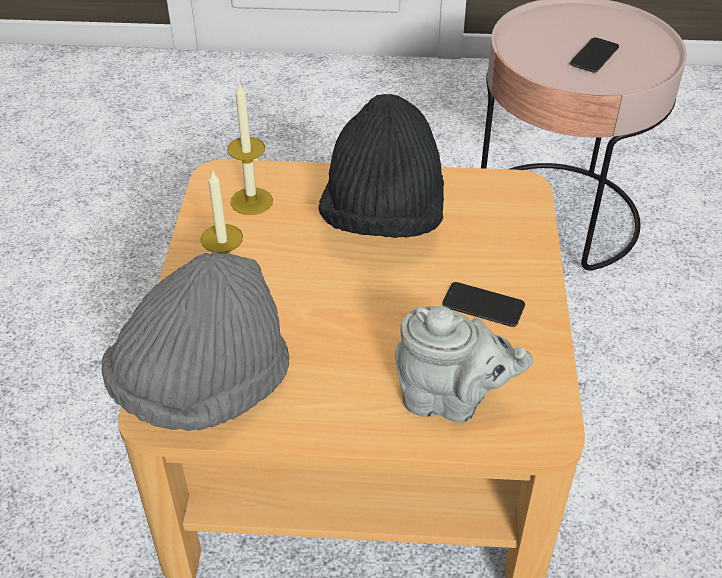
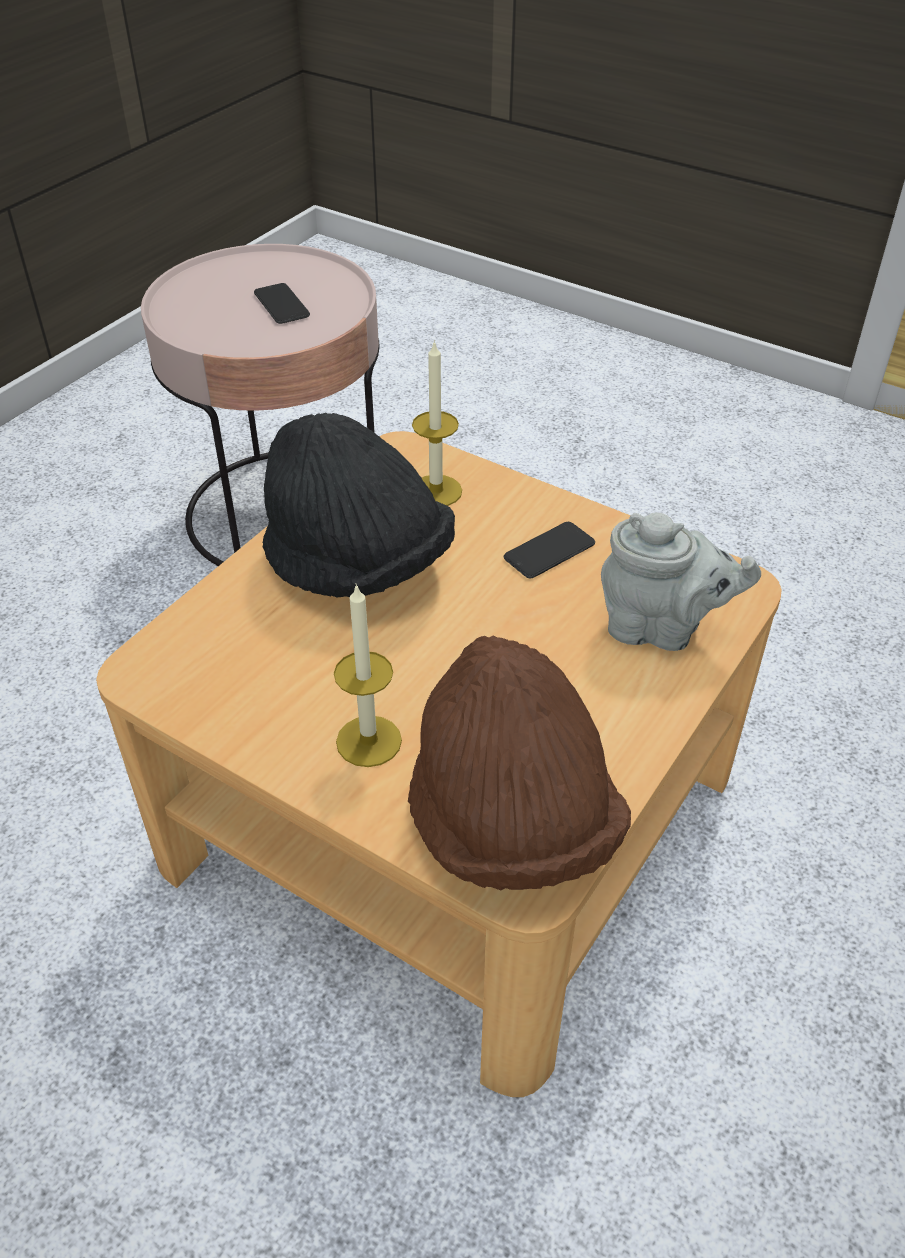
camera: 60 degrees left, 0 degrees up
(203, 386) = (510, 822): grey hat -> brown hat
(251, 201) = (221, 660): candle -> candle (436, 491)
(451, 400) = (661, 628): grey teapot -> grey teapot turned 60 degrees clockwise

